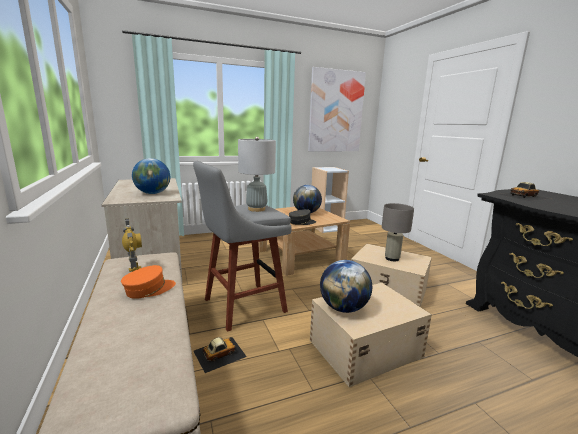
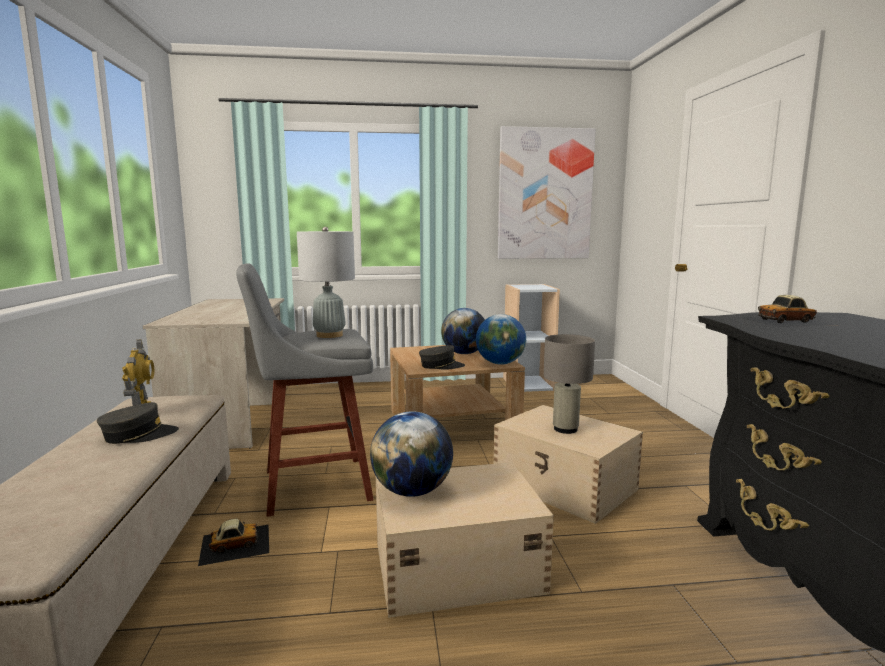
camera: 15 degrees right, 5 degrees down
(149, 289) = (139, 435): orange cap -> grey cap
(153, 193) = (225, 315): globe -> globe (500, 363)

